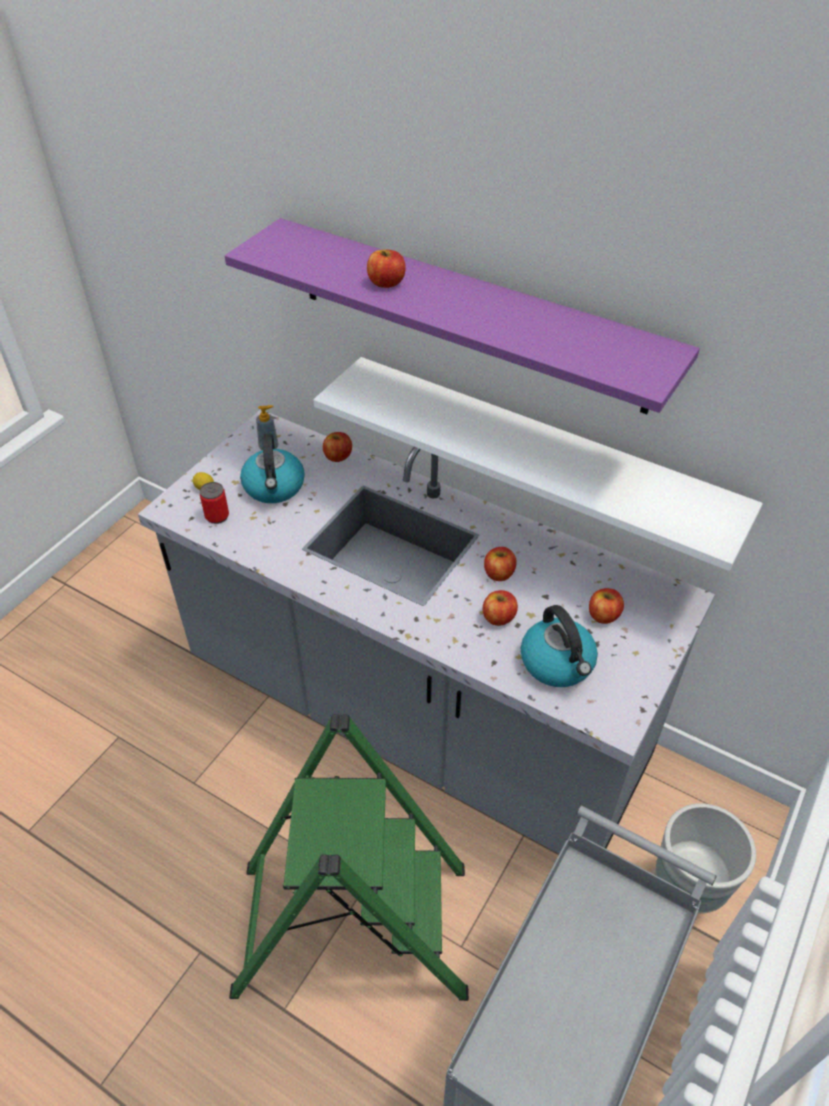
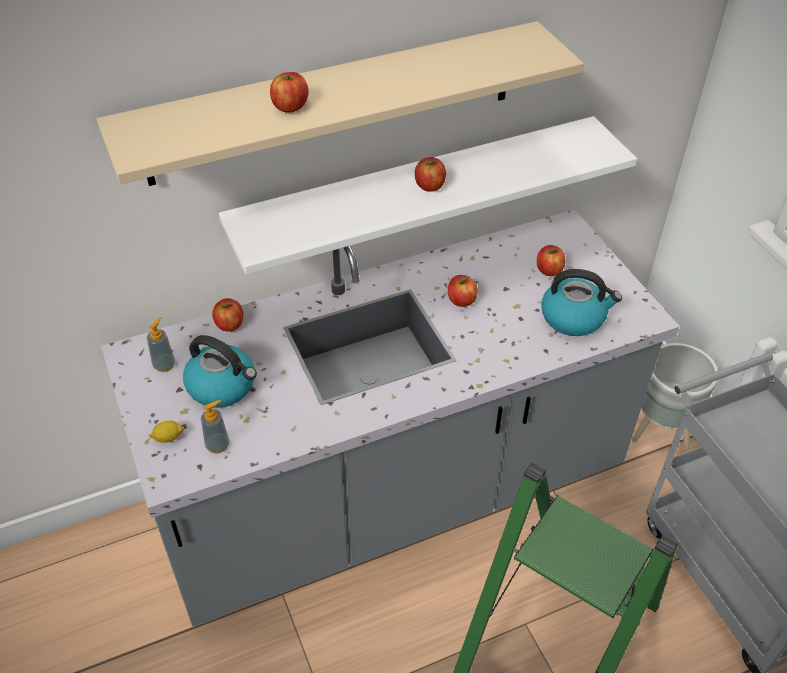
camera: 55 degrees left, 0 degrees up
(217, 516) = (217, 445): can -> soap dispenser
(468, 314) = (334, 103): purple shelf -> beige shelf
(498, 617) = (505, 324): apple -> apple (429, 186)

